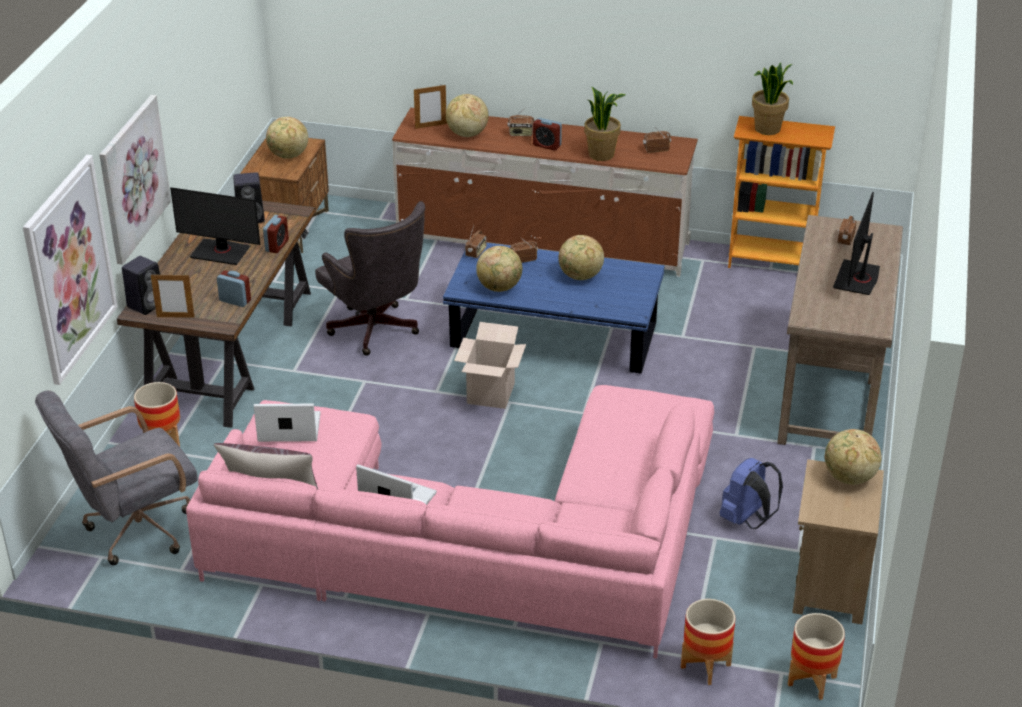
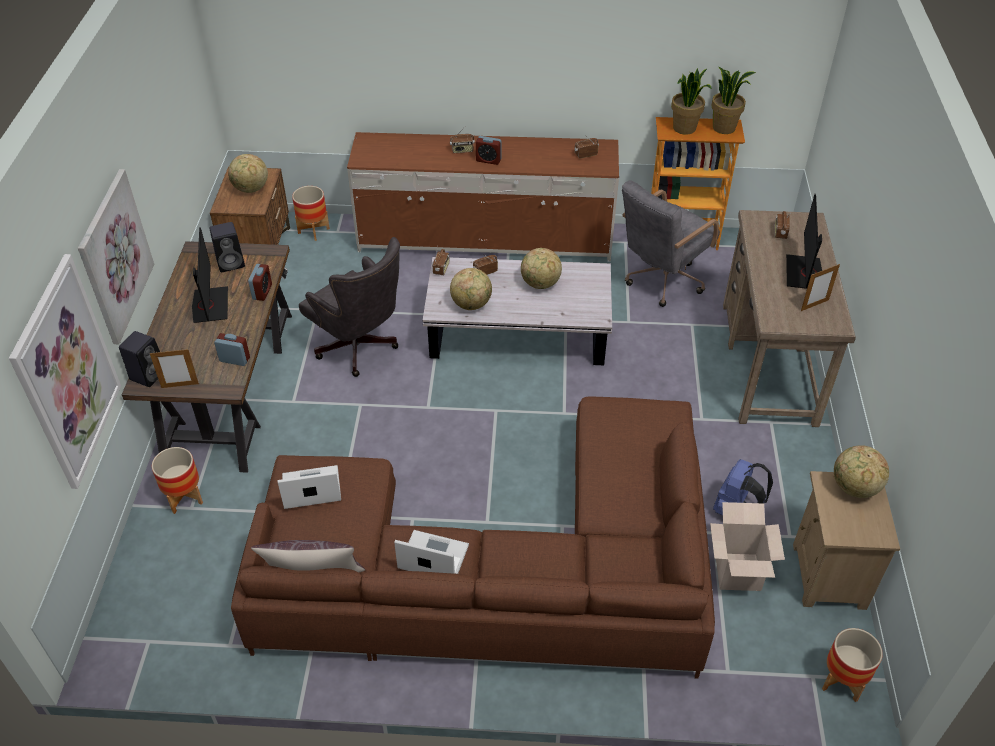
camera: 10 degrees left, 10 degrees up
(134, 533) = (176, 608): grey office chair -> grey office chair (661, 283)
(221, 252) = (210, 305): monitor -> monitor turned 105 degrees counterclockwise
(430, 126) = (379, 150): picture frame -> picture frame (814, 305)
(467, 134) = (414, 155): globe -> none
(476, 542) = (502, 570): pink sofa -> brown sofa
(490, 394) = (477, 403): cardboard box -> cardboard box (737, 572)
(553, 335) = (517, 335): blue coffee table -> white coffee table
(602, 154) = (539, 164): potted plant -> potted plant (724, 127)
(705, 666) = (744, 680): planter -> planter (313, 231)

